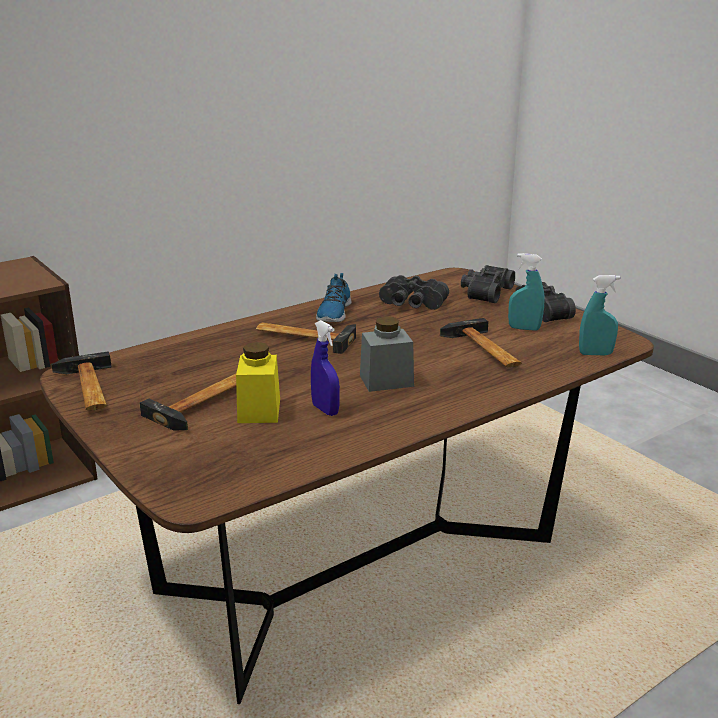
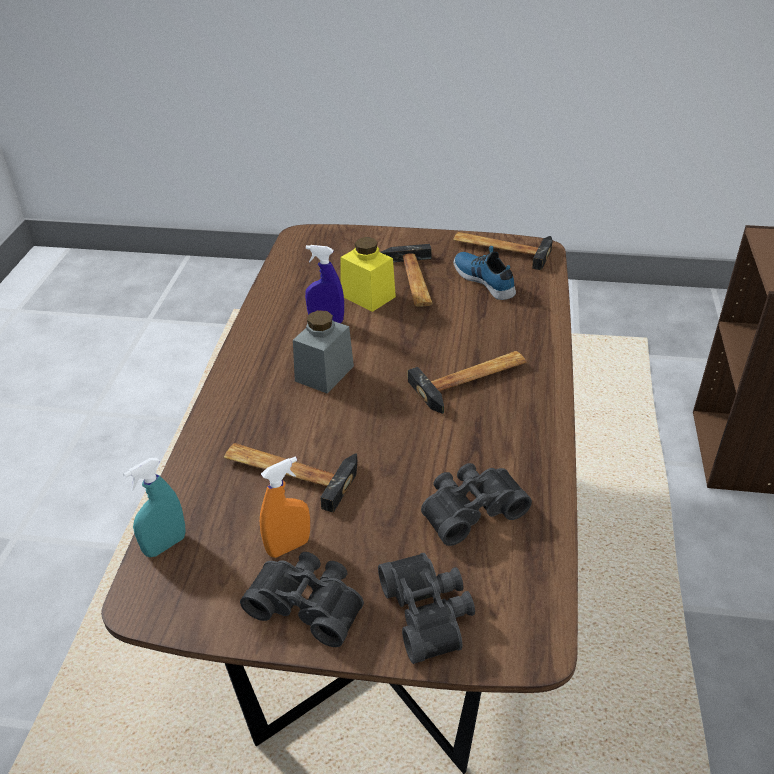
camera: 135 degrees right, 15 degrees up
(333, 313) = (515, 433): shoe -> shoe (485, 279)
(524, 328) = (288, 547): turquoise spray bottle -> orange spray bottle

